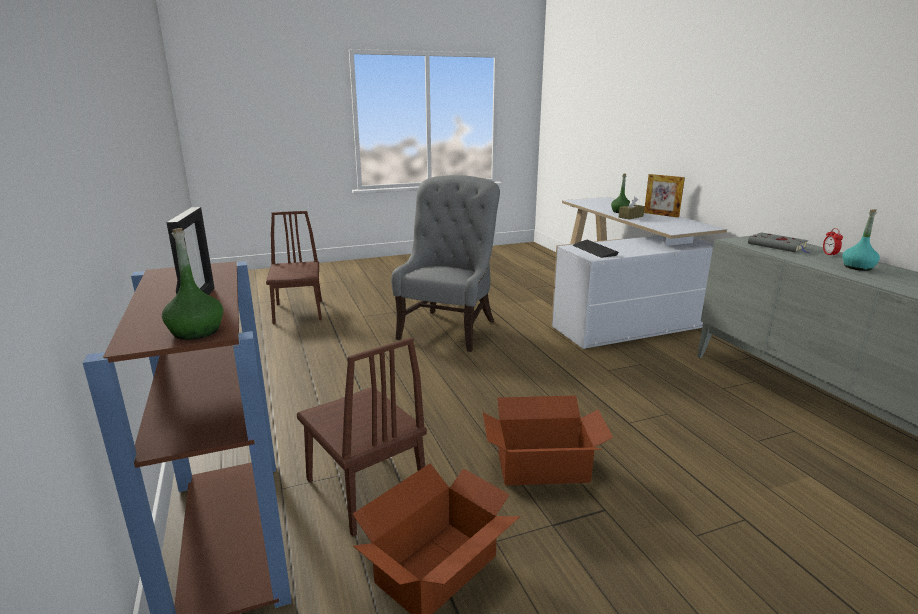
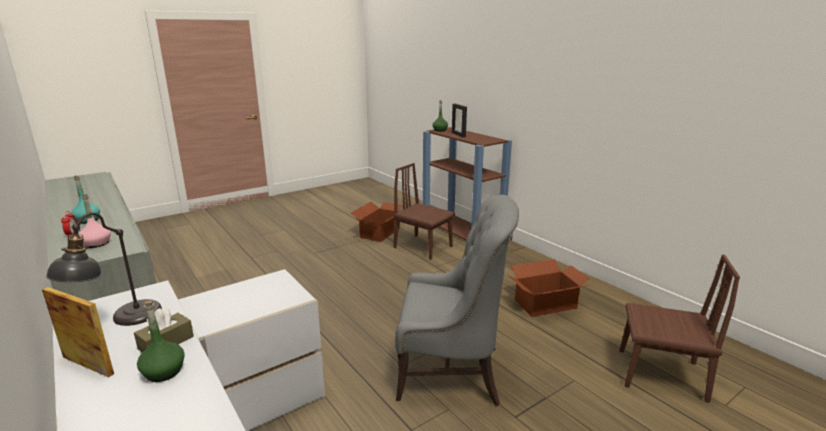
camera: 165 degrees right, 0 degrees up
(298, 312) = (660, 374): brown chair -> brown chair turned 45 degrees counterclockwise
(448, 329) = (451, 371): grey chair -> grey chair turned 90 degrees counterclockwise
(541, 466) = (341, 264): cardboard box -> cardboard box (546, 304)
(594, 250) = (270, 292): keyboard -> none
(671, 223) = (117, 322): none -> grey table lamp
(778, 246) = (97, 244): grey book -> pink bottle

